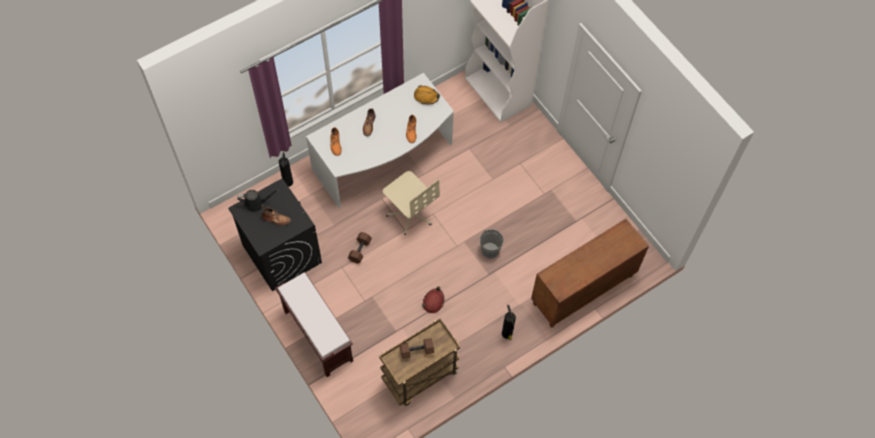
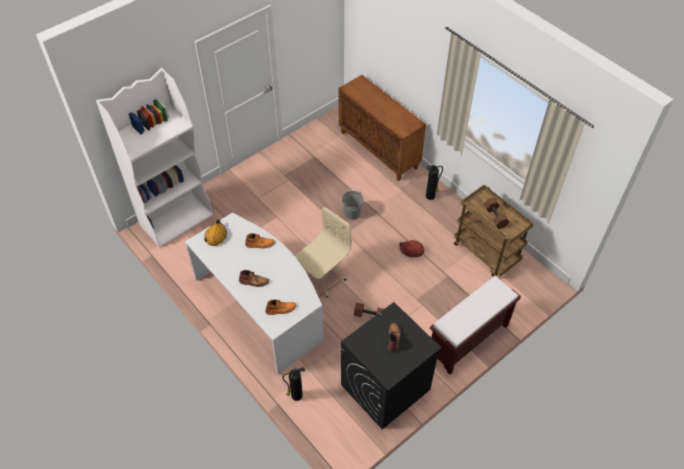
camera: 95 degrees left, 10 degrees down
(256, 203) = (377, 361): black watering can -> none

